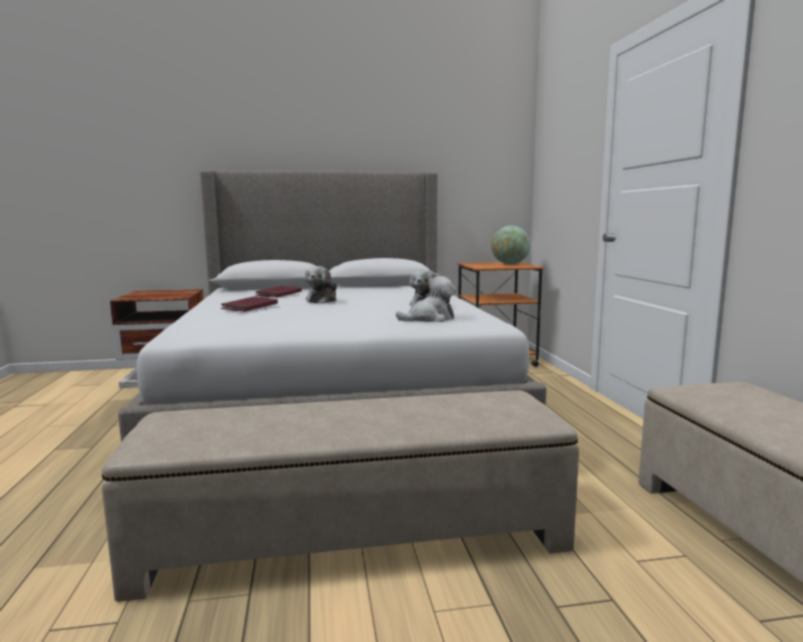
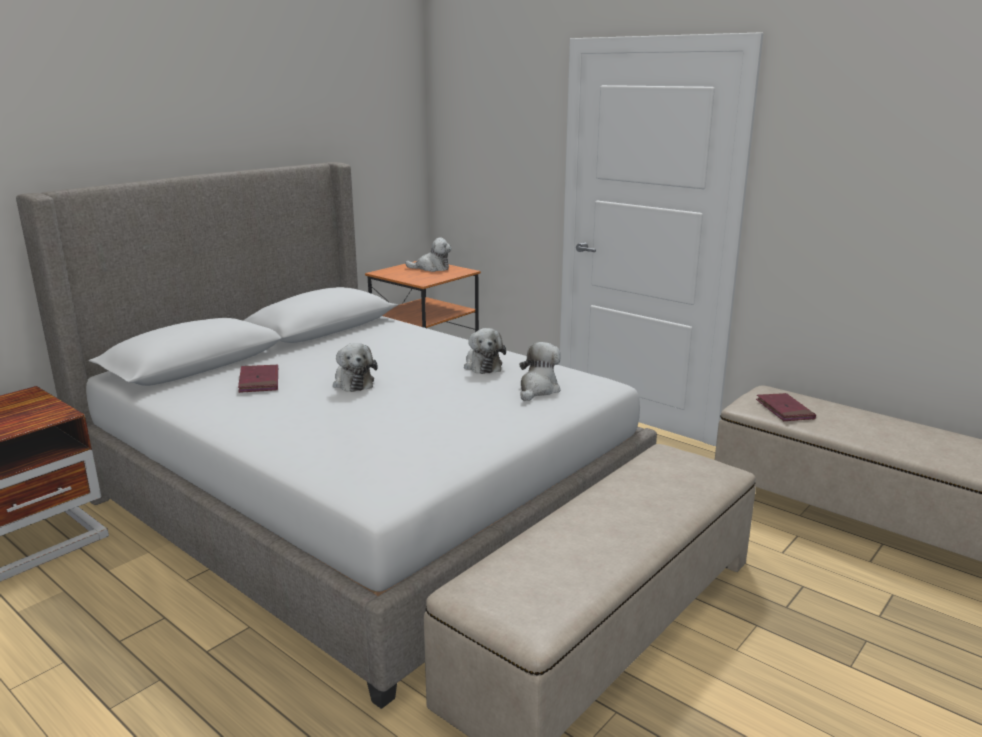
camera: 40 degrees left, 10 degrees up
(250, 307) = (312, 421): red book -> red book (784, 410)
(510, 264) = (431, 268): globe -> plush toy

